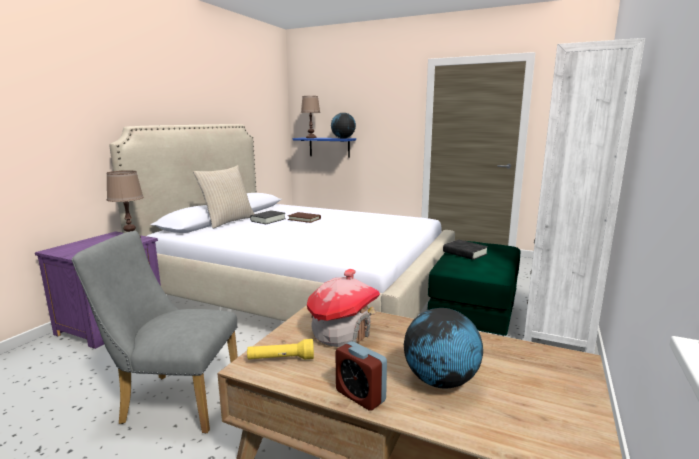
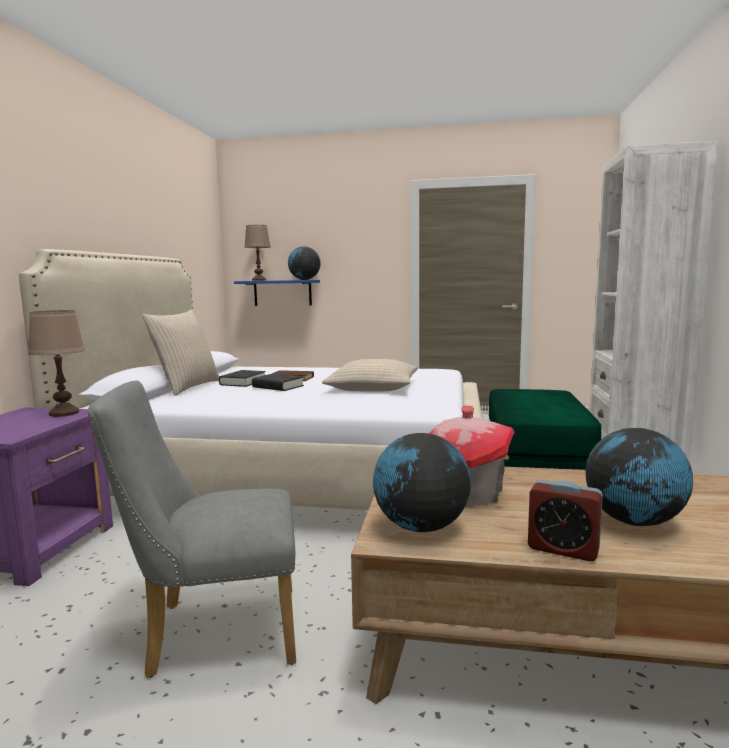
camera: 15 degrees left, 5 degrees down
(281, 359) = (420, 527): yellow flashlight -> globe
(350, 233) = (372, 388): none -> beige pillow
(465, 253) = (522, 399): black book -> black book (278, 386)

